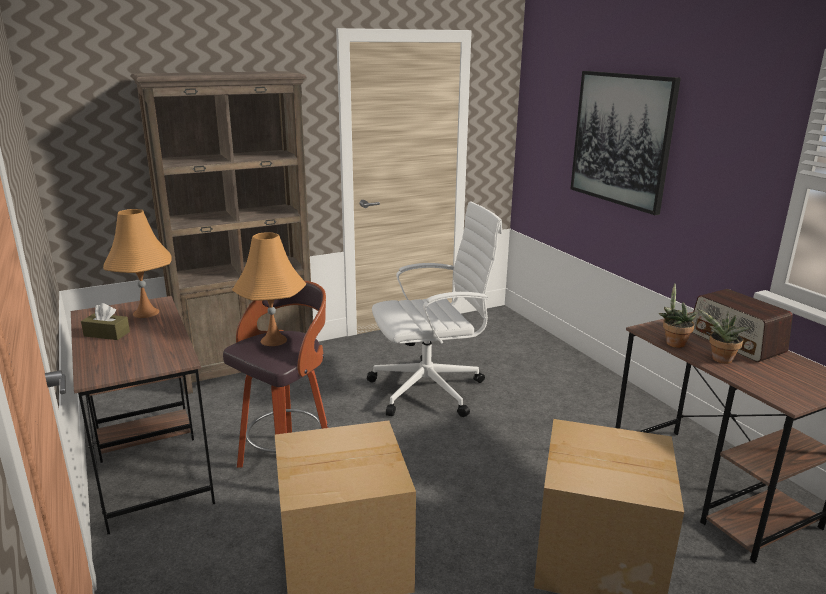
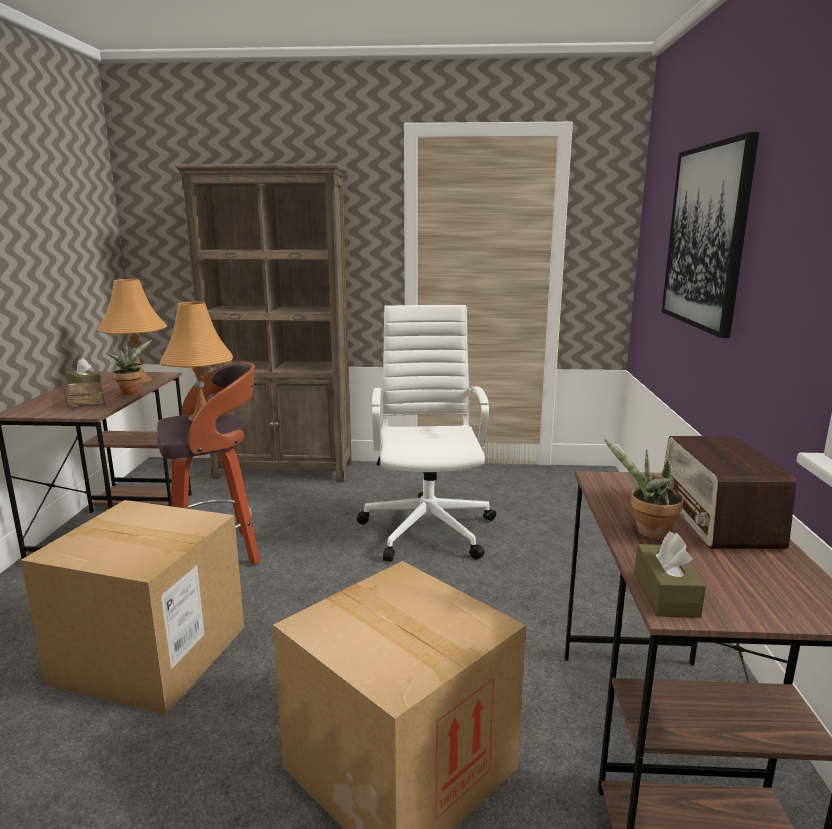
camera: 30 degrees right, 5 degrees down
(145, 349) = (85, 402): none -> brown book
(431, 389) = (428, 528): white office chair -> white office chair turned 105 degrees counterclockwise
(673, 342) = (611, 498): potted plant -> potted plant (131, 392)
(776, 394) = (665, 594): none -> brown tissue box

